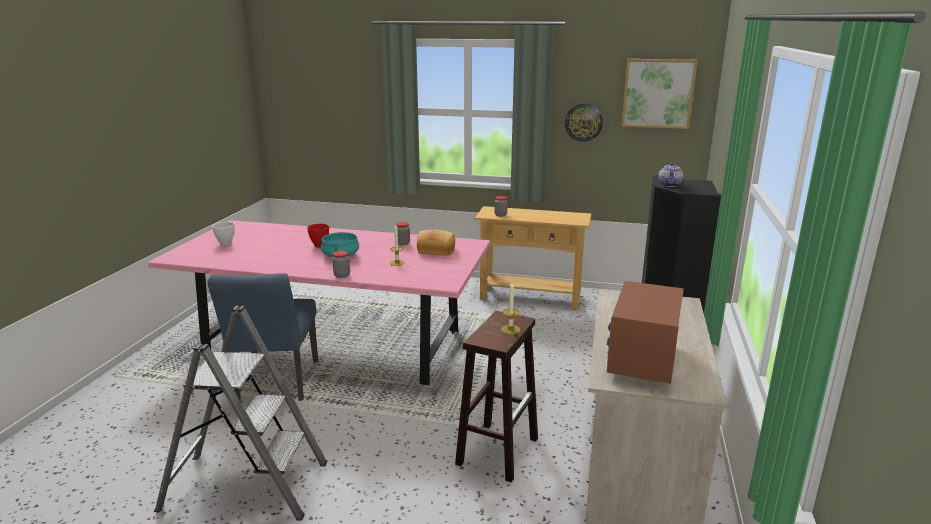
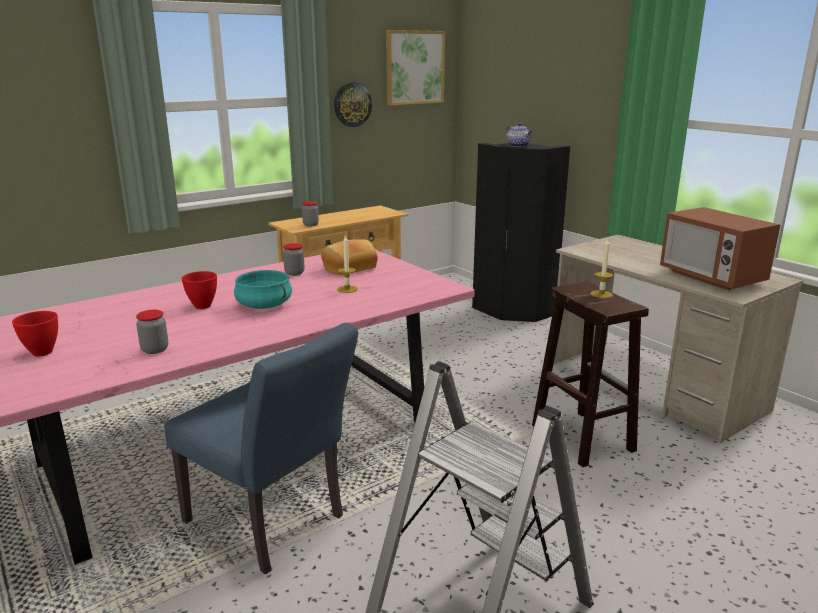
camera: 50 degrees left, 0 degrees up
(226, 244) = (43, 352): white bowl -> red bowl
(342, 275) = (329, 319): jar -> jar (155, 349)

